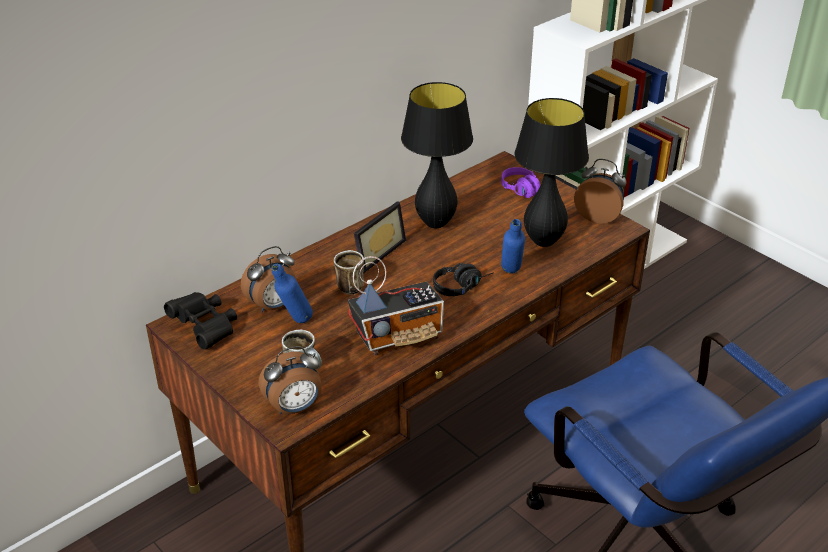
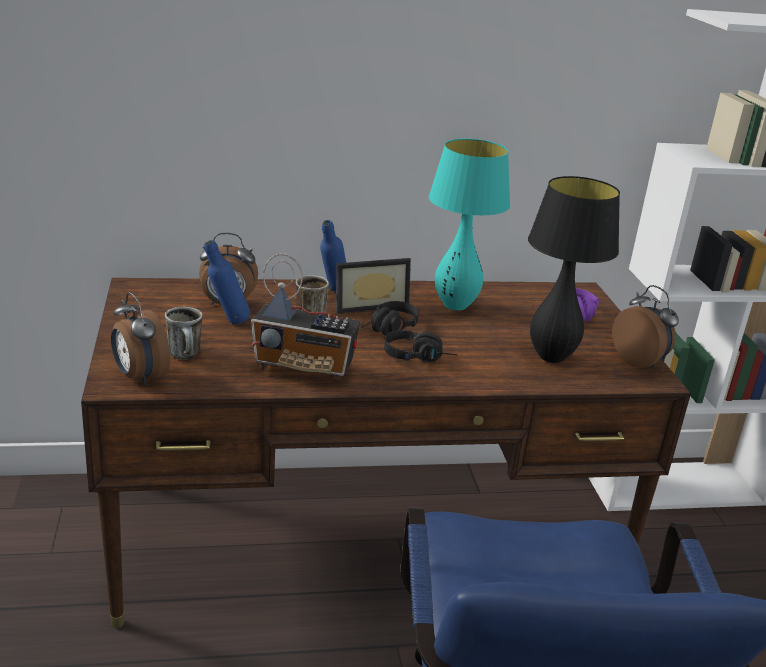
camera: 30 degrees right, 10 degrees down
(206, 328) = (152, 297): black binoculars -> none
(294, 408) = (139, 377): alarm clock -> alarm clock turned 45 degrees clockwise
(415, 270) = (388, 329): none -> black headphones
(435, 223) = (455, 306): black table lamp -> turquoise table lamp
(511, 275) = (481, 368): blue bottle -> blue bottle (332, 293)

